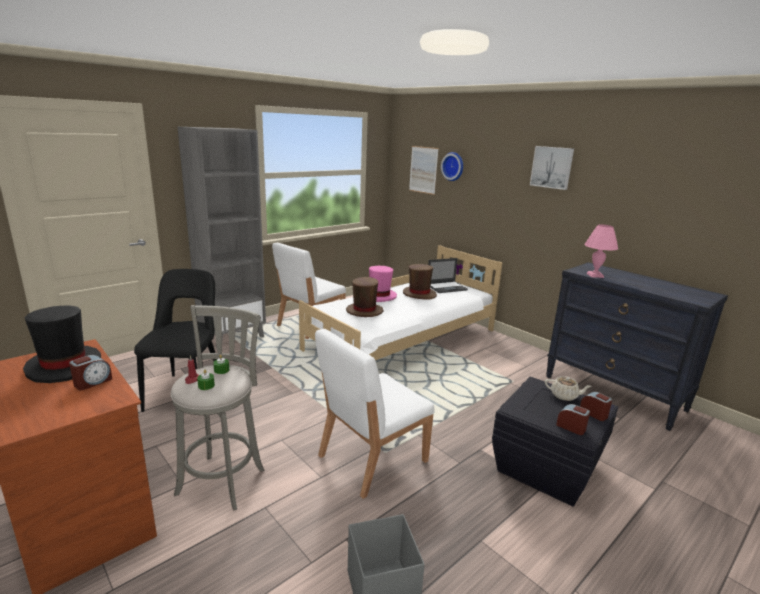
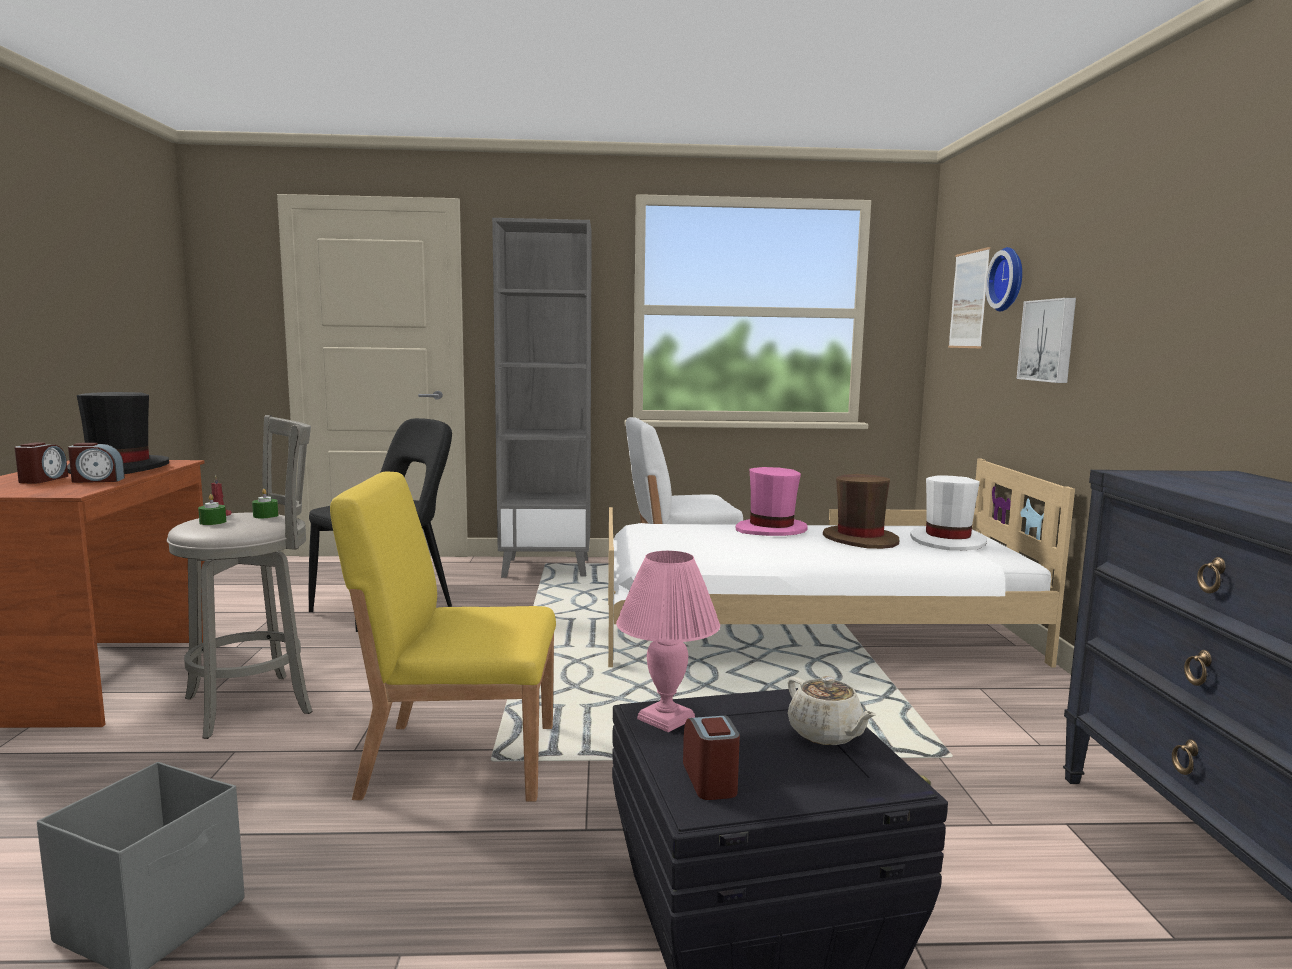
camera: 40 degrees right, 10 degrees down
(364, 311) = (700, 540): brown hat -> none
(371, 458) = (458, 759): white chair -> yellow chair
(447, 287) = (948, 541): laptop -> white hat
(552, 167) = (1170, 229): picture -> picture (1049, 340)
(594, 413) = (830, 783): alarm clock -> alarm clock (43, 479)
(595, 275) = (1171, 482): pink table lamp -> pink table lamp (667, 719)

